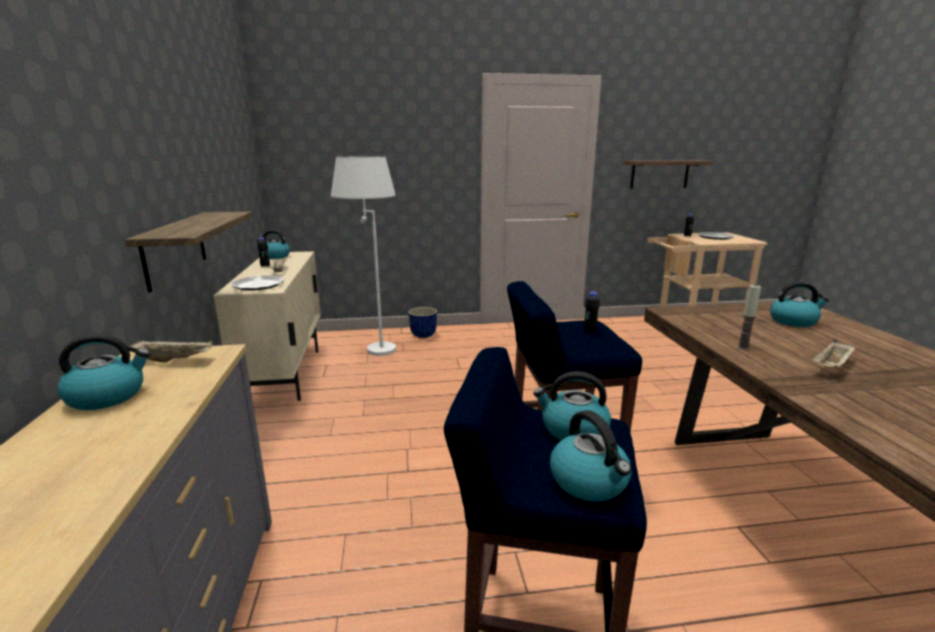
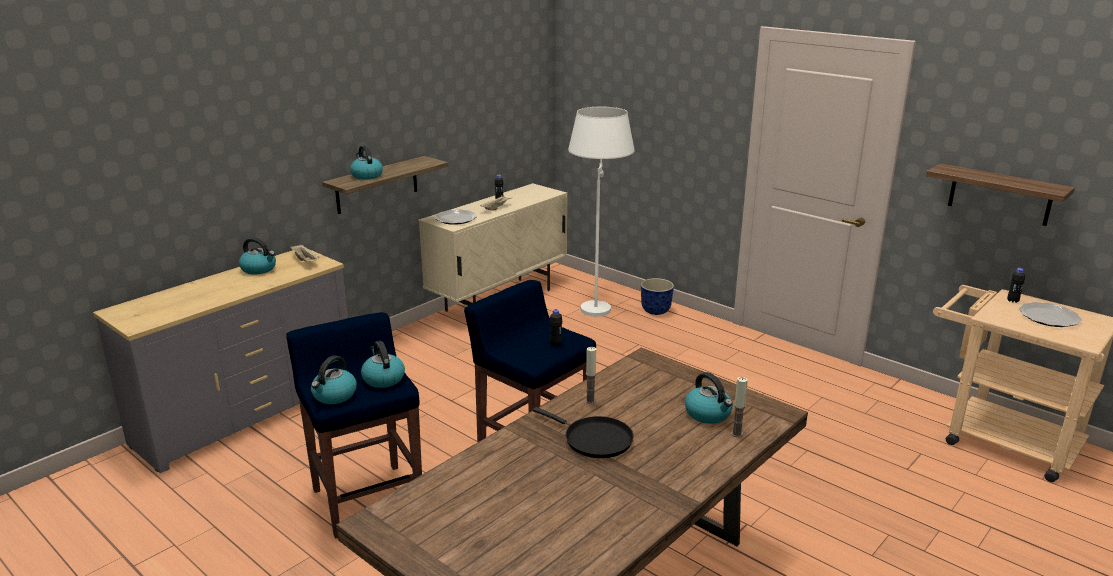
camera: 50 degrees right, 5 degrees up
(275, 256) = (527, 191): kettle -> kettle (366, 175)
(832, 366) = (594, 440): beige tray -> black frying pan
(834, 323) = (736, 434): none -> candle

